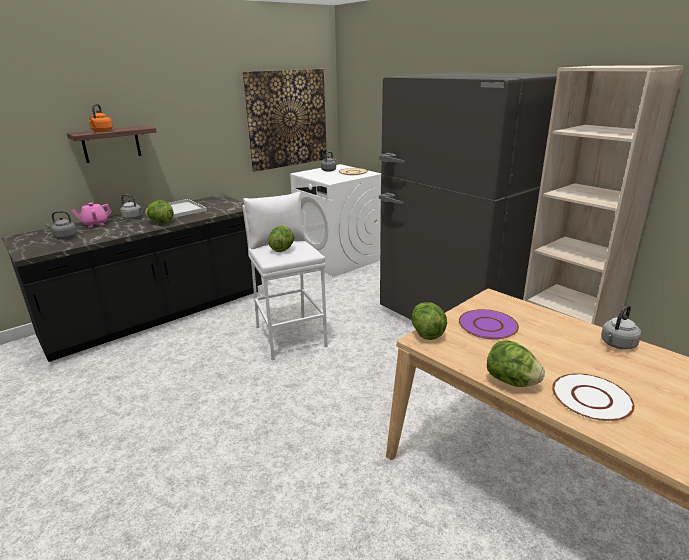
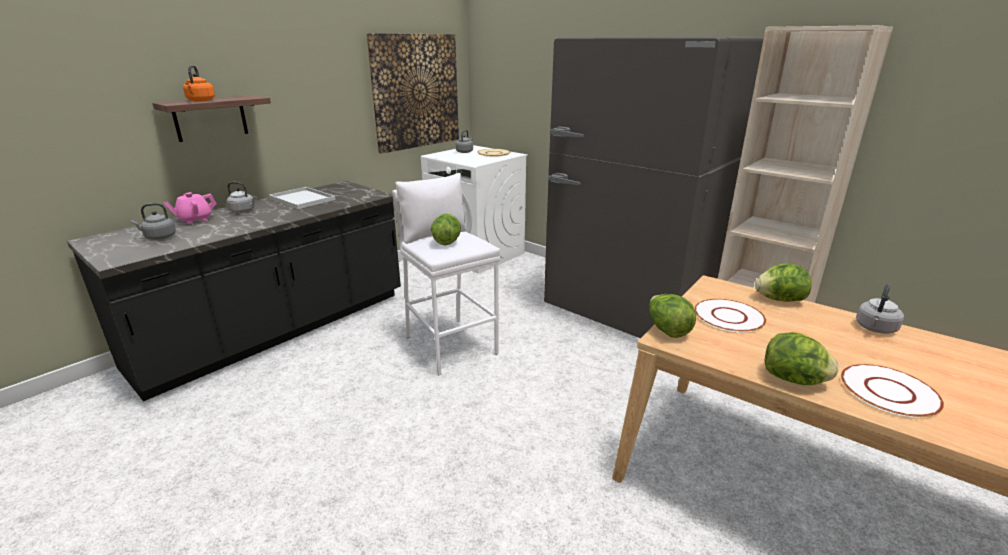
camera: 10 degrees left, 0 degrees up
(161, 222) = (283, 215): lettuce -> lettuce (779, 299)
(487, 325) = (728, 317): purple plate -> white plate

